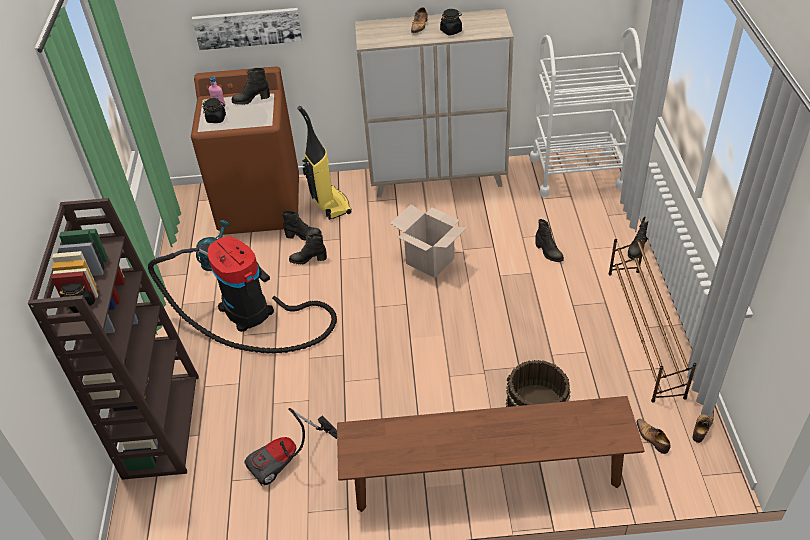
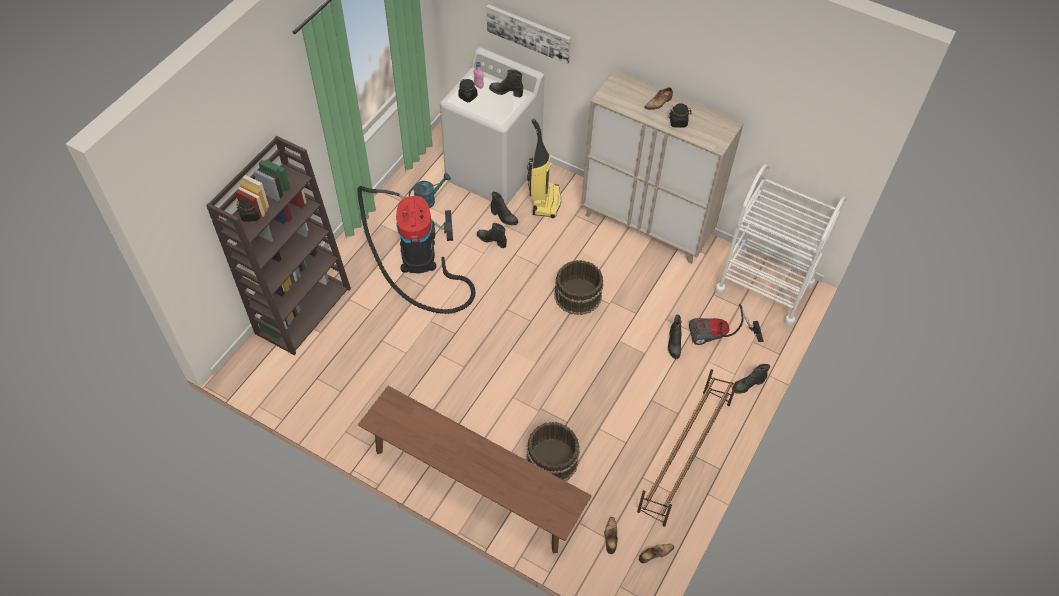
camera: 30 degrees right, 10 degrees up
(260, 206) = (494, 172): brown washing machine -> white washing machine
(288, 459) = (361, 387): vacuum cleaner -> vacuum cleaner (718, 336)
(430, 261) = (578, 296): cardboard box -> brown bucket

